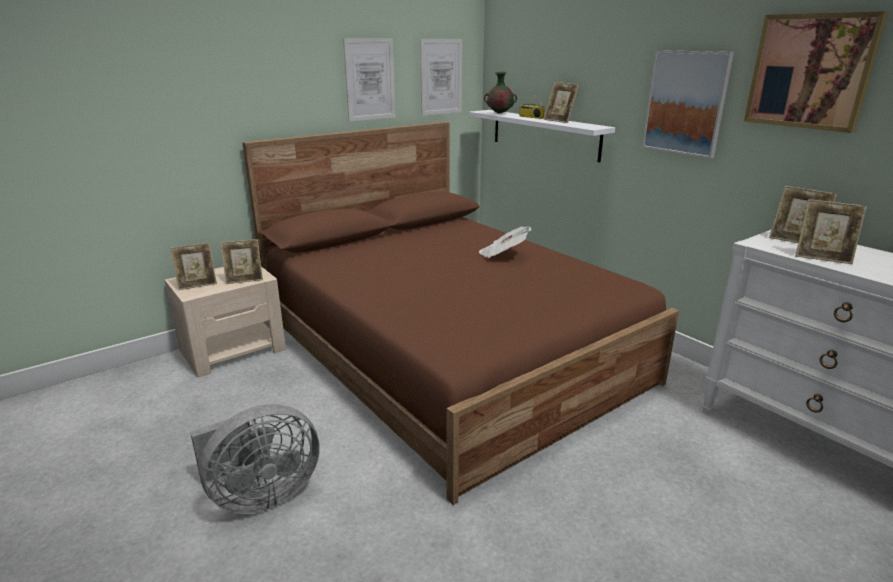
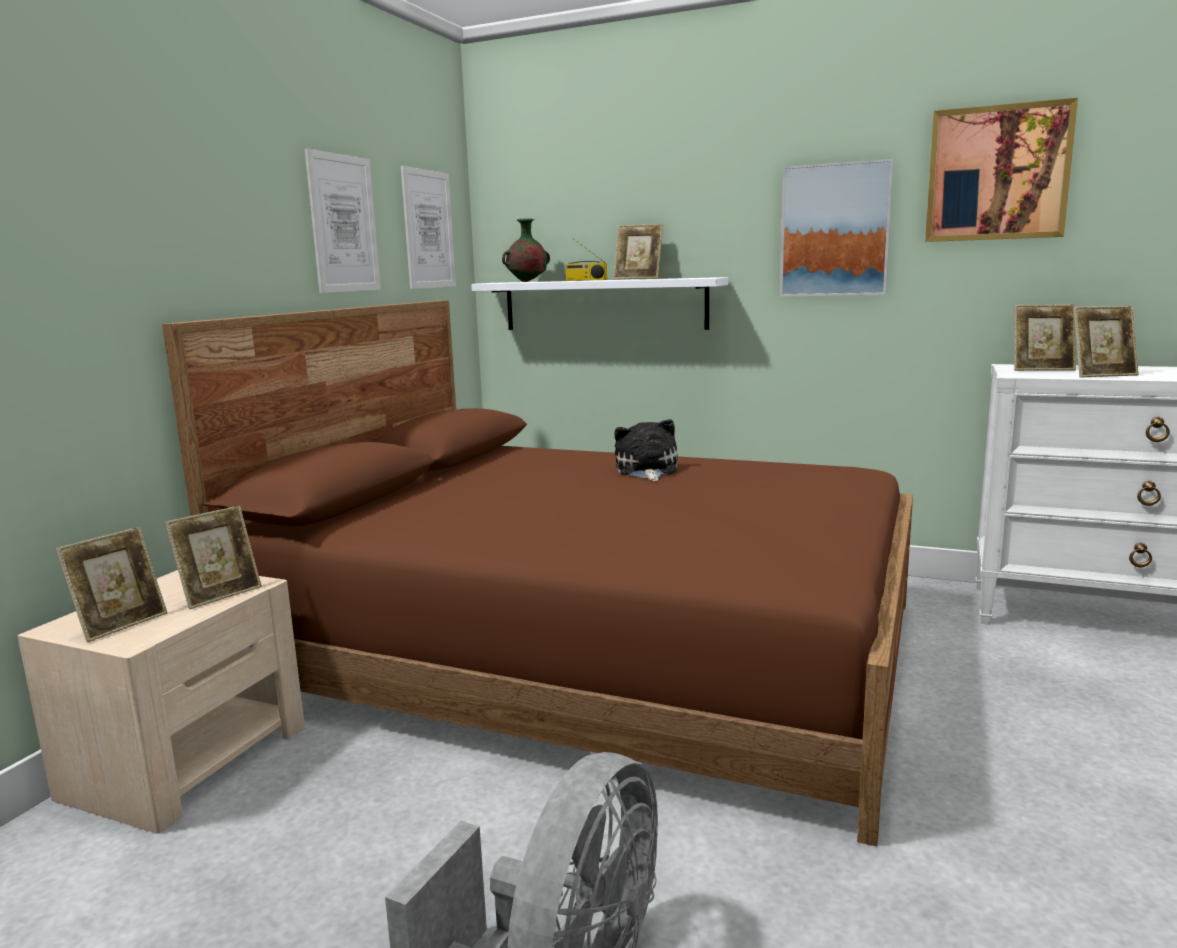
camera: 30 degrees left, 10 degrees down
(503, 255) = (646, 470): newspaper -> plush toy

